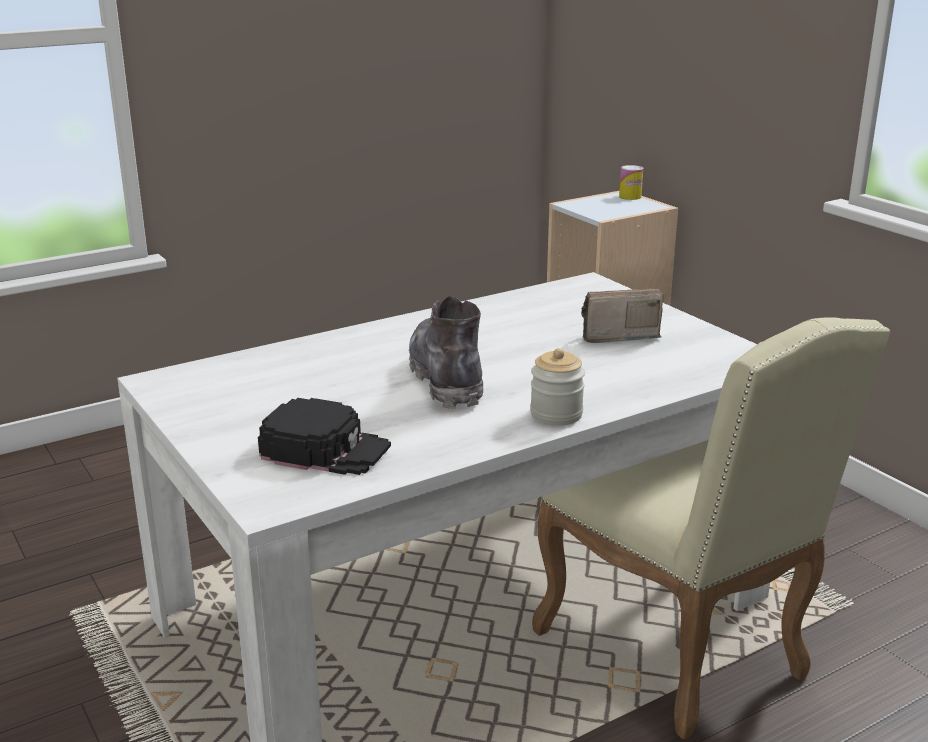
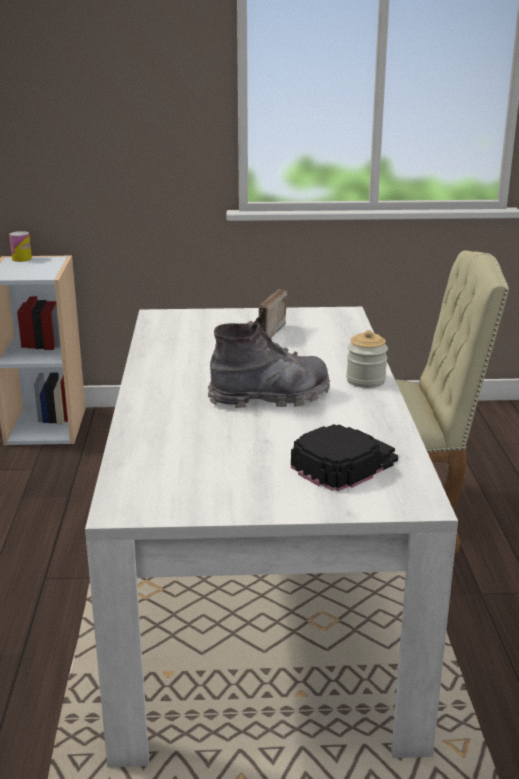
camera: 60 degrees left, 0 degrees up
(447, 379) = (270, 397): grey boot -> grey boot turned 150 degrees clockwise

